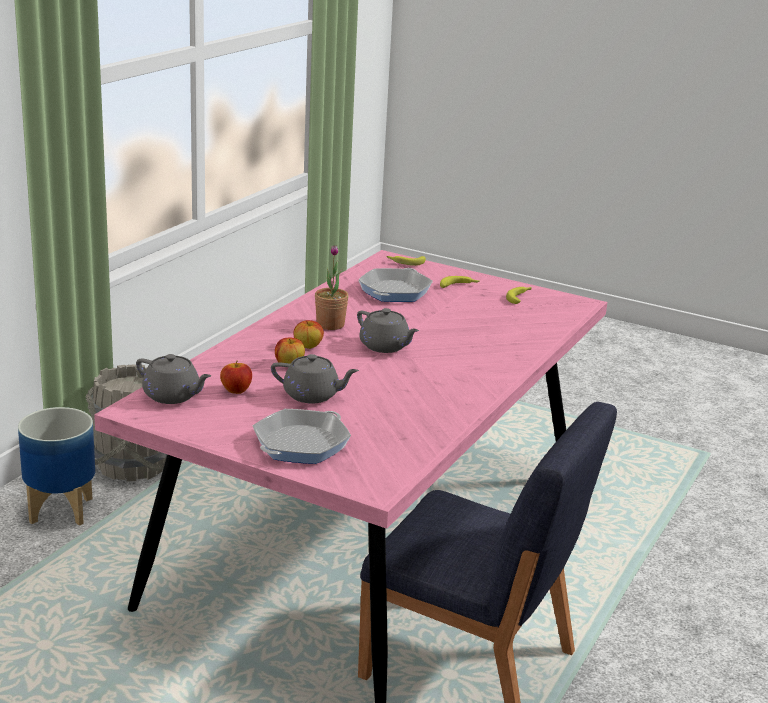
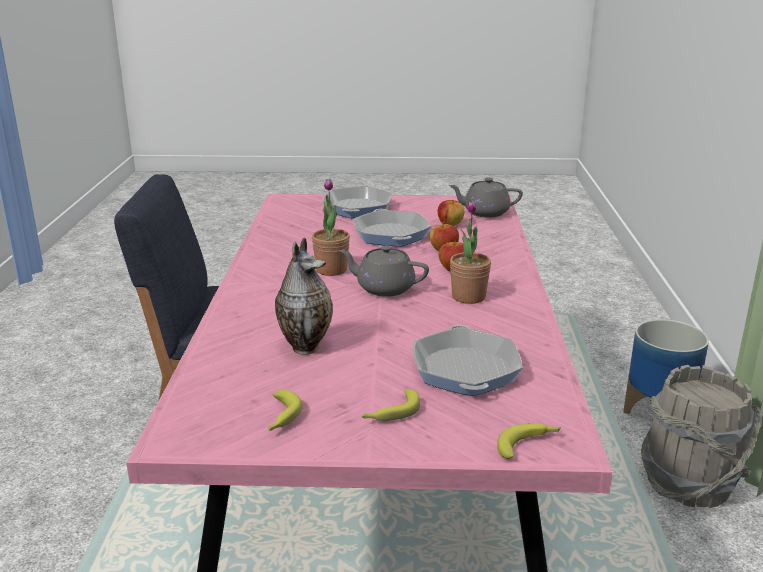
camera: 155 degrees right, 0 degrees up
(312, 395) = (391, 234): grey teapot -> frying pan
(412, 373) = (331, 270): none -> potted plant
(481, 324) = (305, 346): none -> vase

